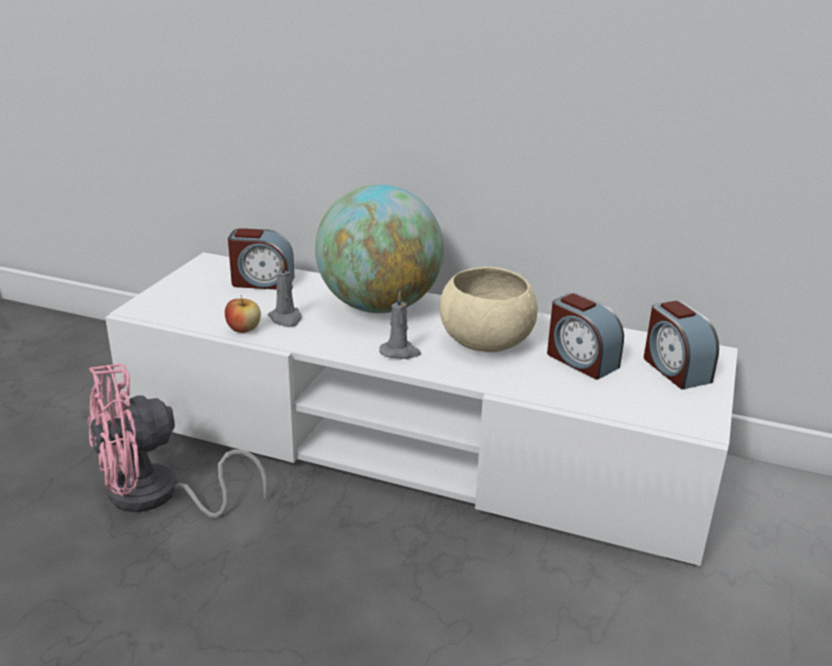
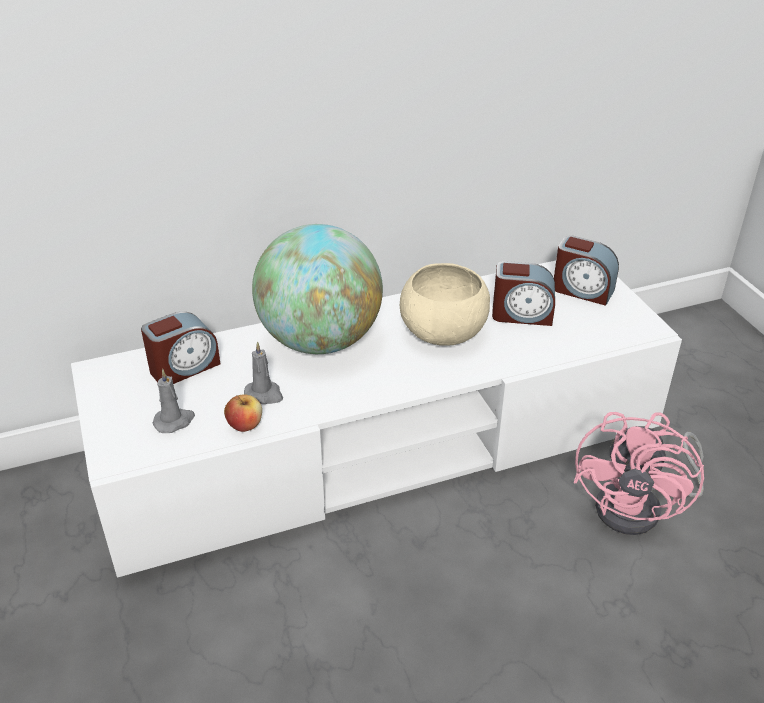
camera: 40 degrees left, 10 degrees up
(157, 496) = (247, 623): pink fan -> pink fan (640, 508)
(400, 352) = (399, 376): grey candle -> grey candle (174, 421)

